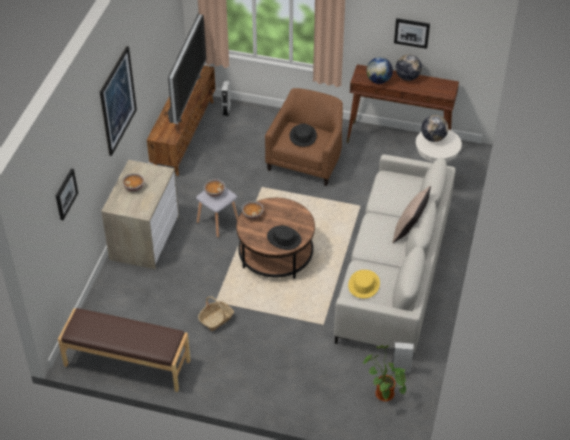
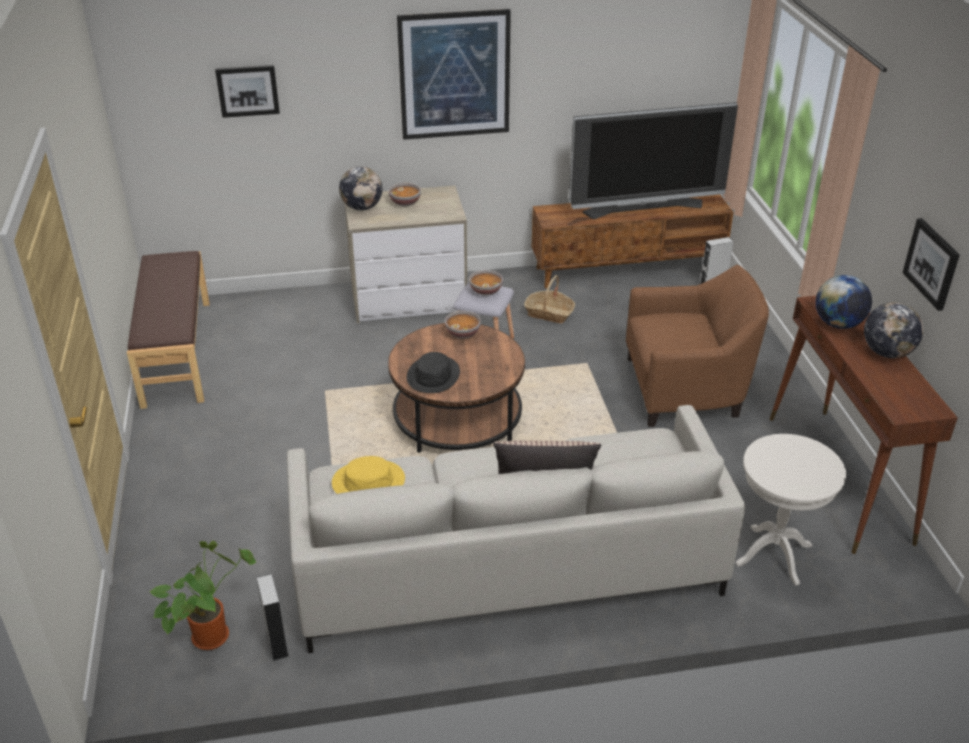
camera: 65 degrees right, 10 degrees down
(216, 319) = (292, 402): basket -> basket (549, 313)
(303, 136) = (679, 331): black hat -> none
(433, 138) = (798, 455): globe -> globe (362, 207)

